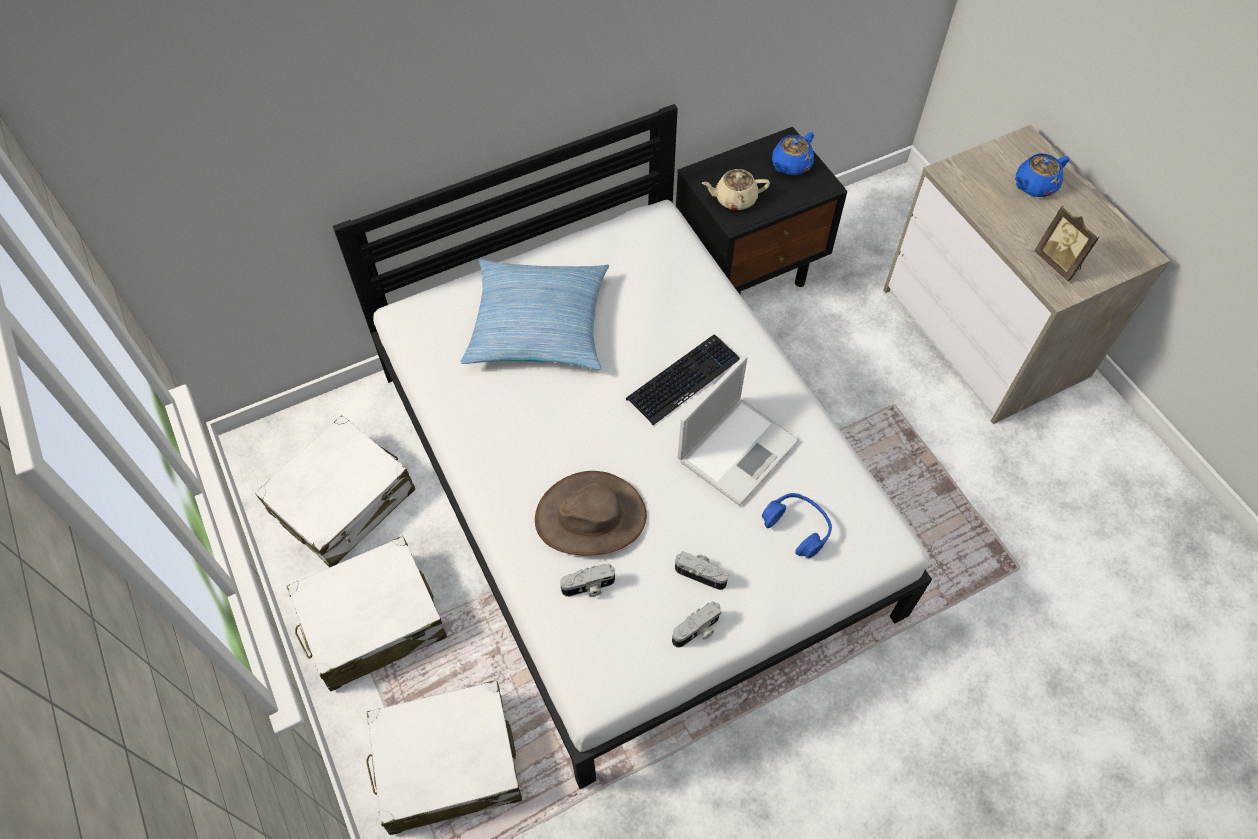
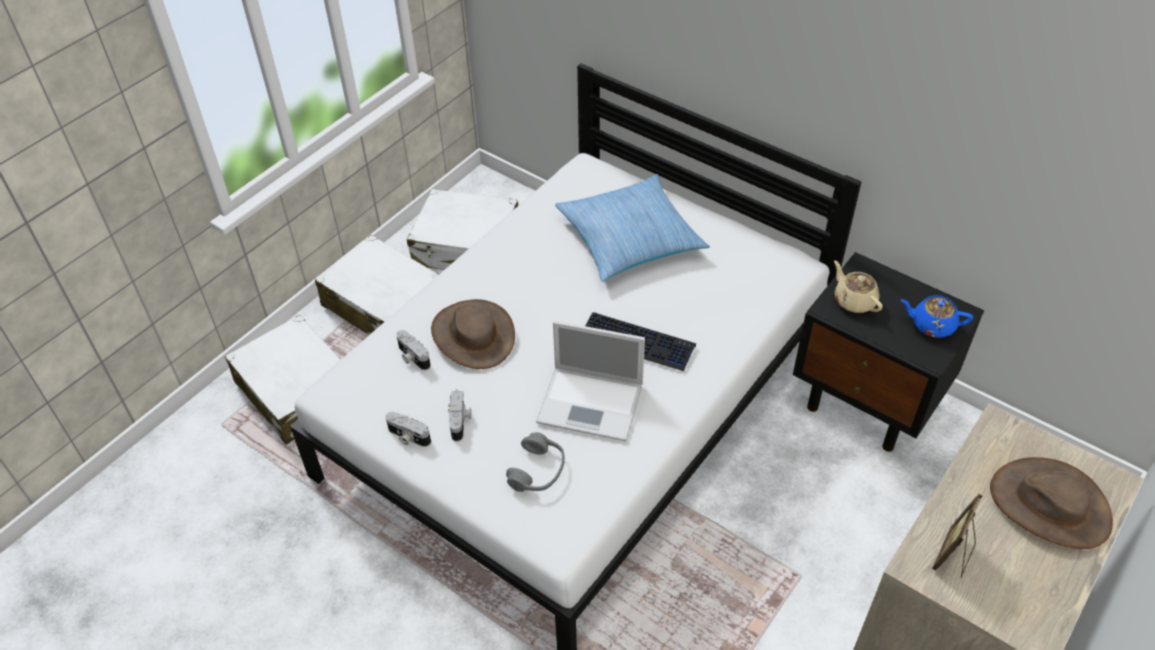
camera: 65 degrees right, 10 degrees down
(797, 528) = (538, 471): blue headphones -> grey headphones
(1034, 186) = (1050, 505): blue teapot -> brown hat

